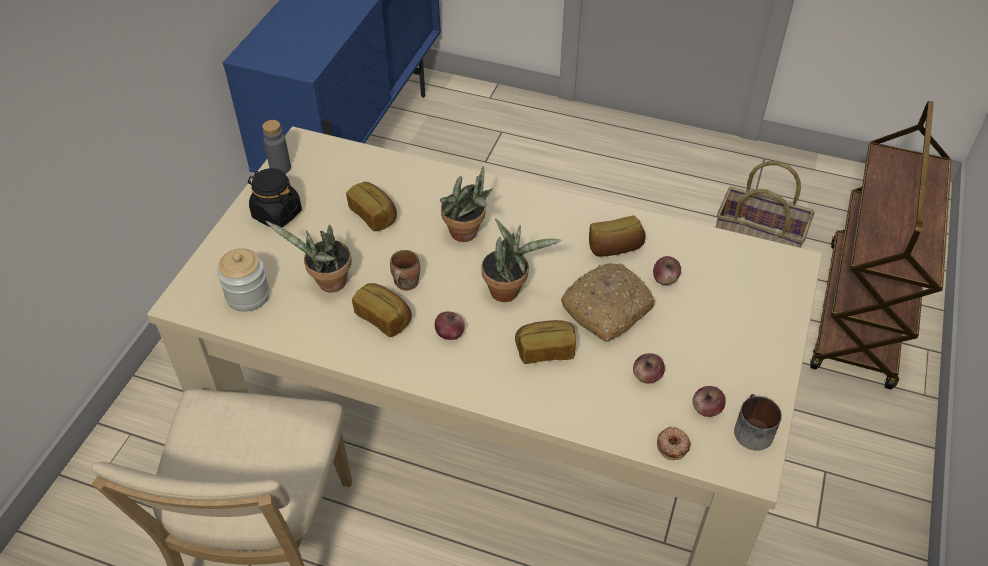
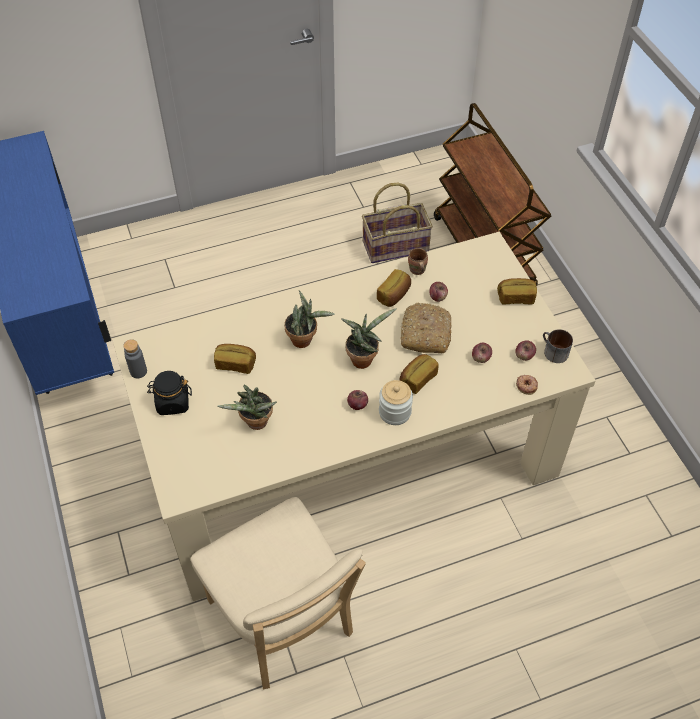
camera: 40 degrees left, 5 degrees up
(248, 296) = (215, 464): jar -> jar (395, 412)
(384, 317) = (311, 421): bread -> bread (516, 297)
(404, 283) = (300, 393): brown mug -> brown mug (416, 271)

